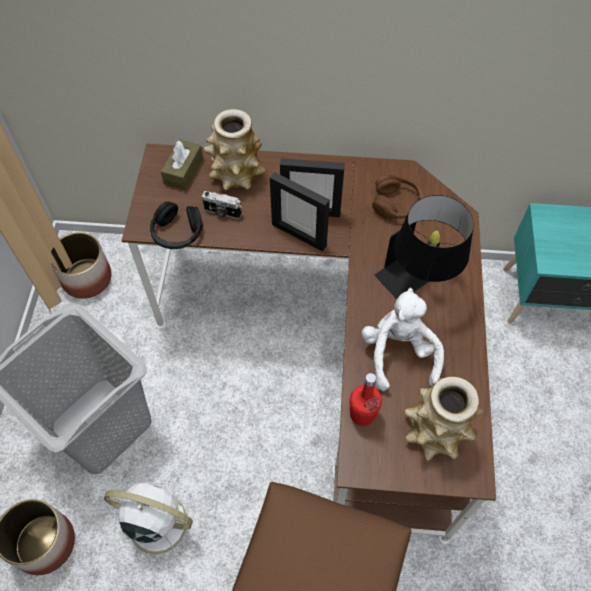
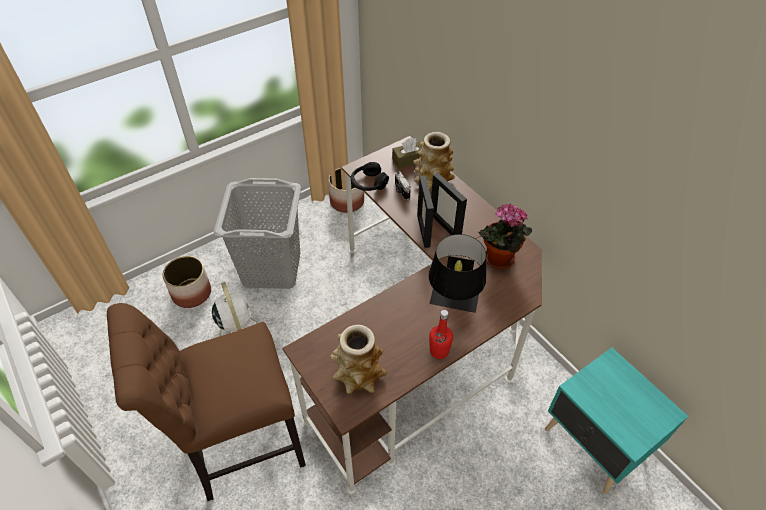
camera: 50 degrees right, 10 degrees down
(362, 414) = (337, 332): red bottle -> red bottle (439, 351)
(397, 204) = (498, 260): brown headphones -> potted plant
(399, 353) = (393, 325): white plush toy -> none

